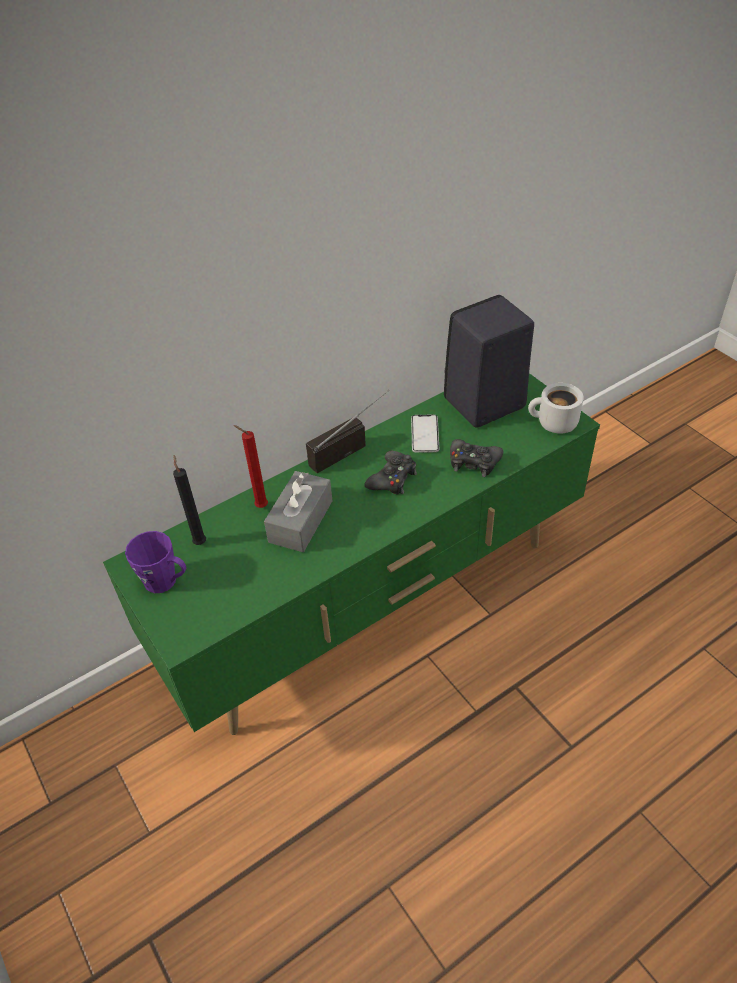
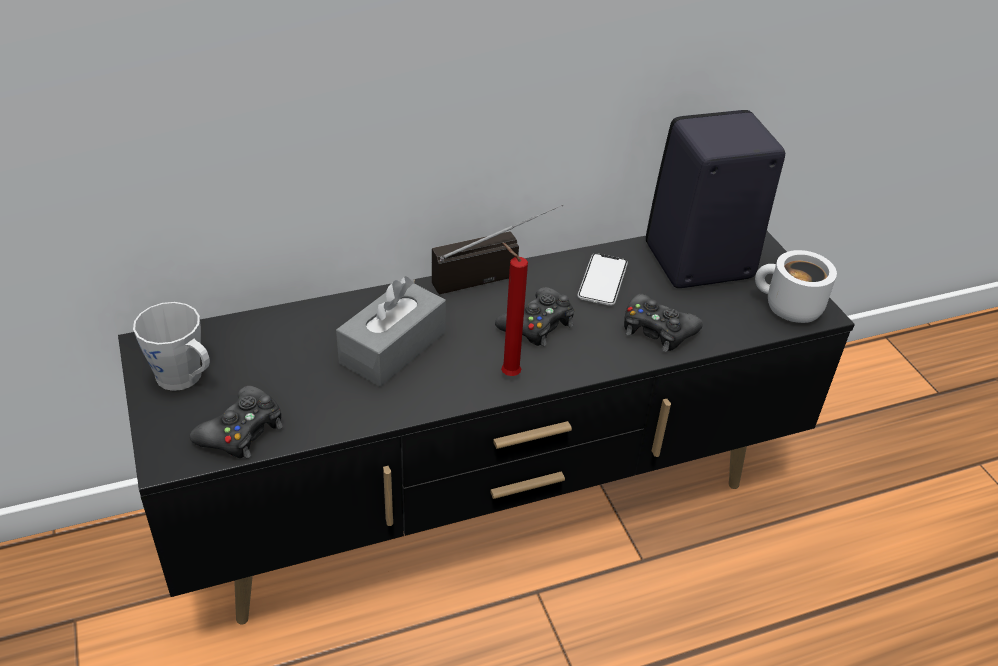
camera: 10 degrees right, 5 degrees down
(166, 582) = (185, 379): purple mug -> grey mug
(200, 541) = (251, 340): black candle -> none
(222, 609) = (242, 431): none -> black game controller
(259, 506) = (347, 316): red candle -> red candle (507, 374)
(375, 605) = (489, 507): green tv stand -> black tv stand

